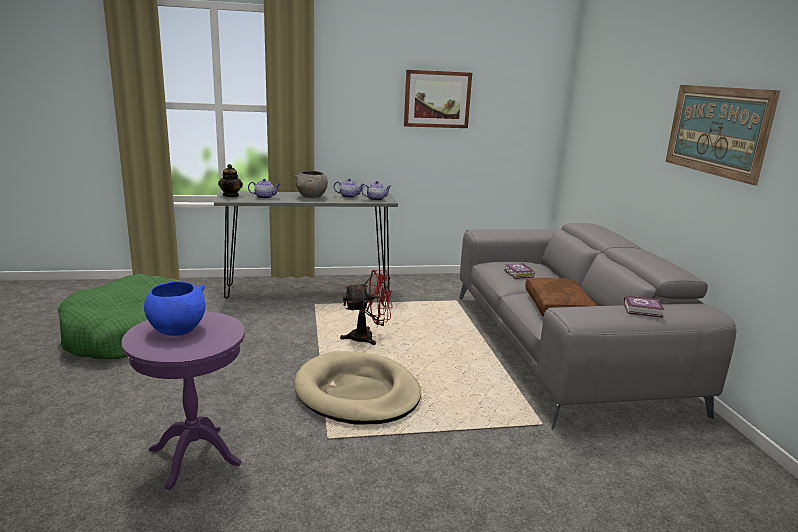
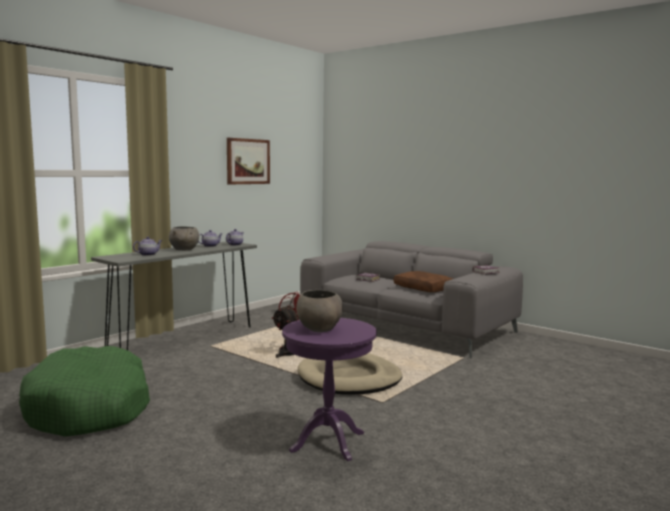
camera: 40 degrees left, 10 degrees down
(177, 329) = (319, 329): blue bowl -> grey bowl
(231, 195) = (115, 257): teapot -> none
(716, 130) = (474, 166): picture -> none

